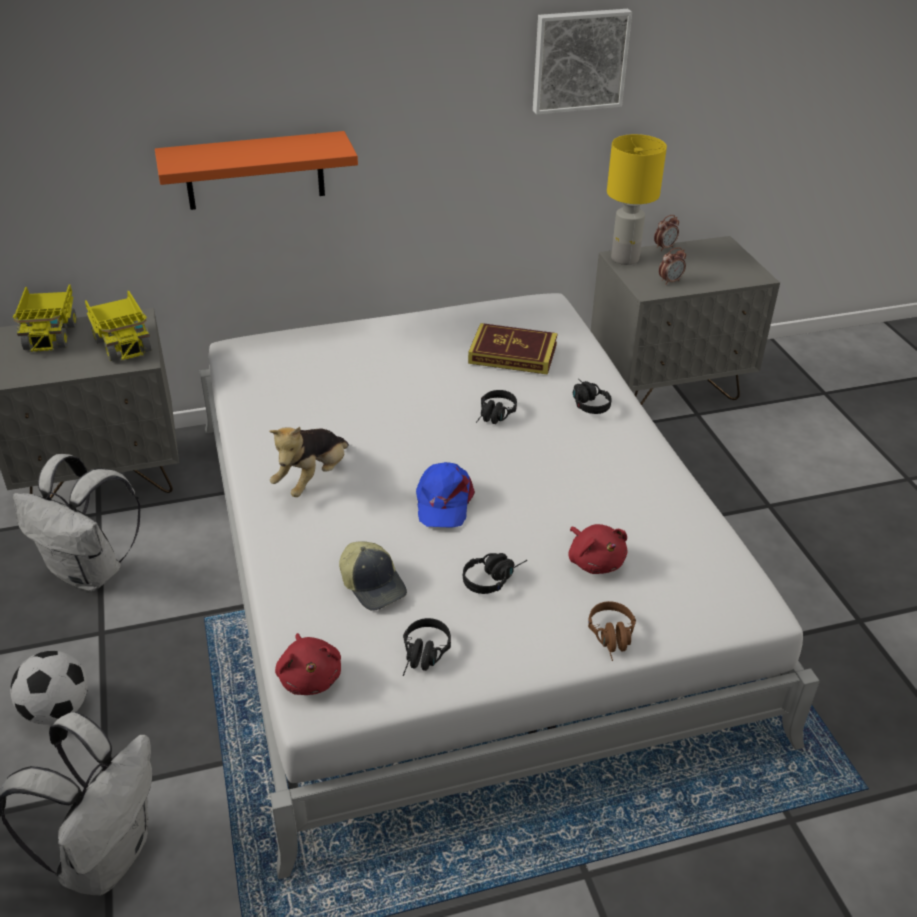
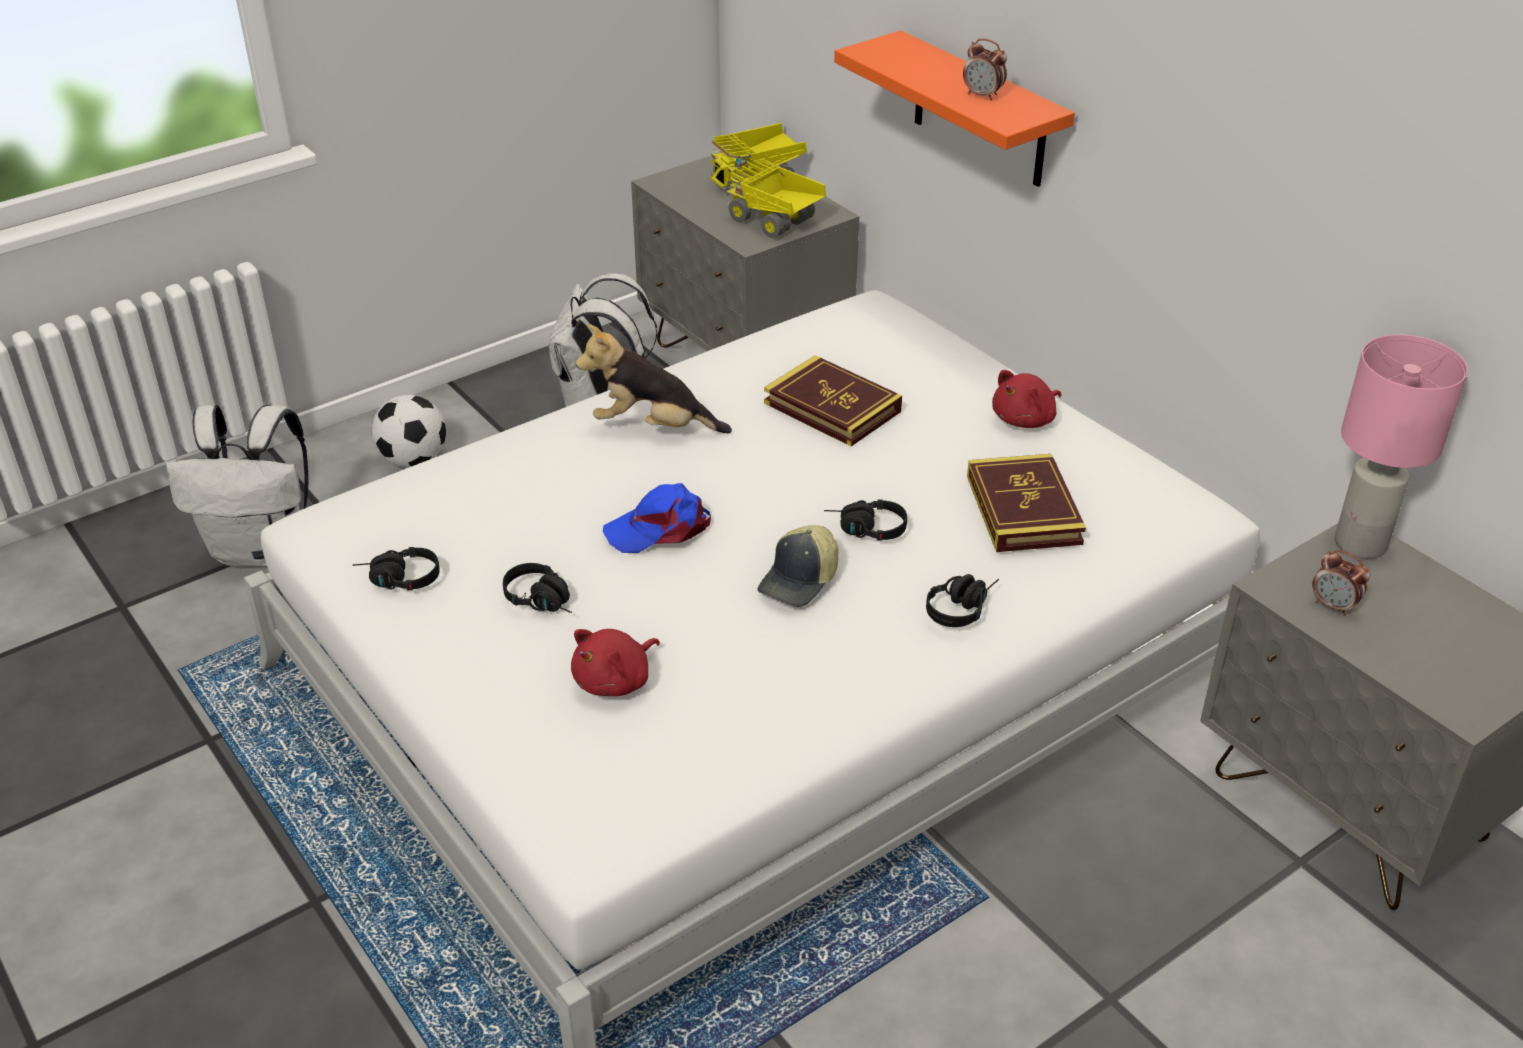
camera: 70 degrees right, 0 degrees up
(123, 343) = (774, 222): toy truck -> toy truck turned 90 degrees clockwise
(310, 677) = (346, 513): red plush toy -> red plush toy (1025, 419)
(350, 394) = (832, 407): none -> book
(373, 584) = (495, 517): cap -> cap (800, 580)
(579, 60) = (1394, 174): picture -> none
(613, 640) = (476, 722): brown headphones -> none
(625, 259) = (1360, 544): yellow table lamp -> pink table lamp
(664, 247) = (1451, 581): alarm clock -> alarm clock (983, 95)

